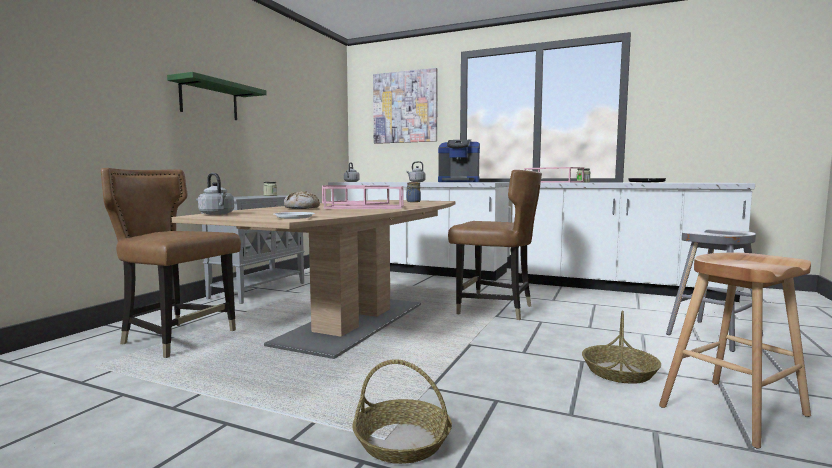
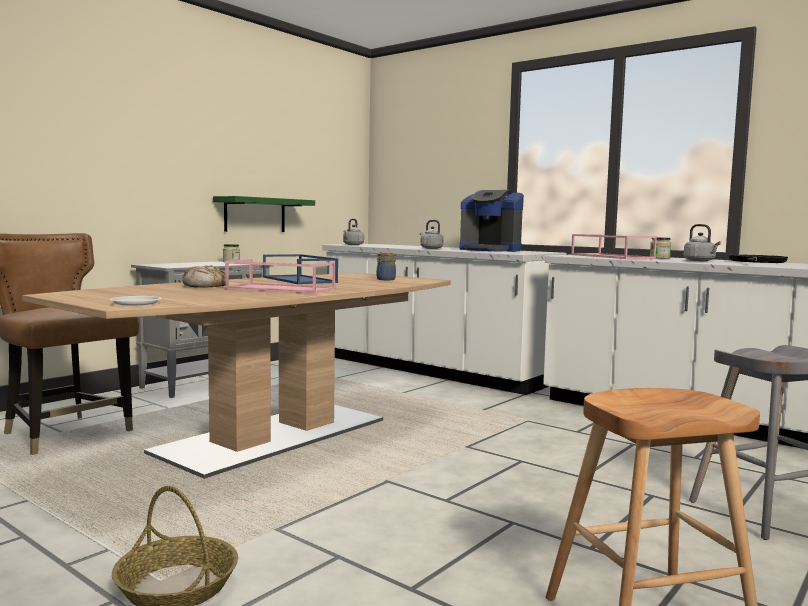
camera: 15 degrees right, 0 degrees up
(209, 100) = (155, 144): green shelf -> green shelf (255, 215)
(217, 214) = (78, 293): grey kettle -> grey kettle (700, 261)
(356, 203) = (300, 280): pink tray -> blue tray
(405, 107) = (438, 142): picture -> none
(494, 309) = (476, 436): brown chair -> none
(619, 372) = (547, 545): basket -> none

